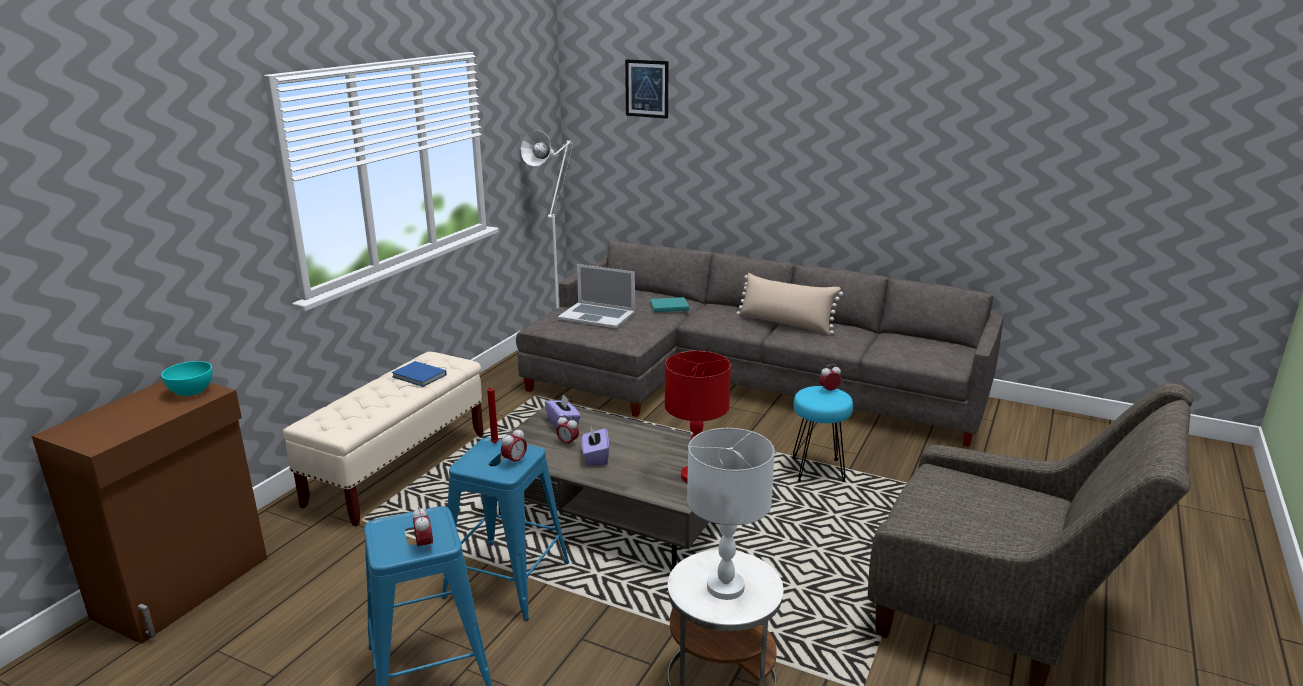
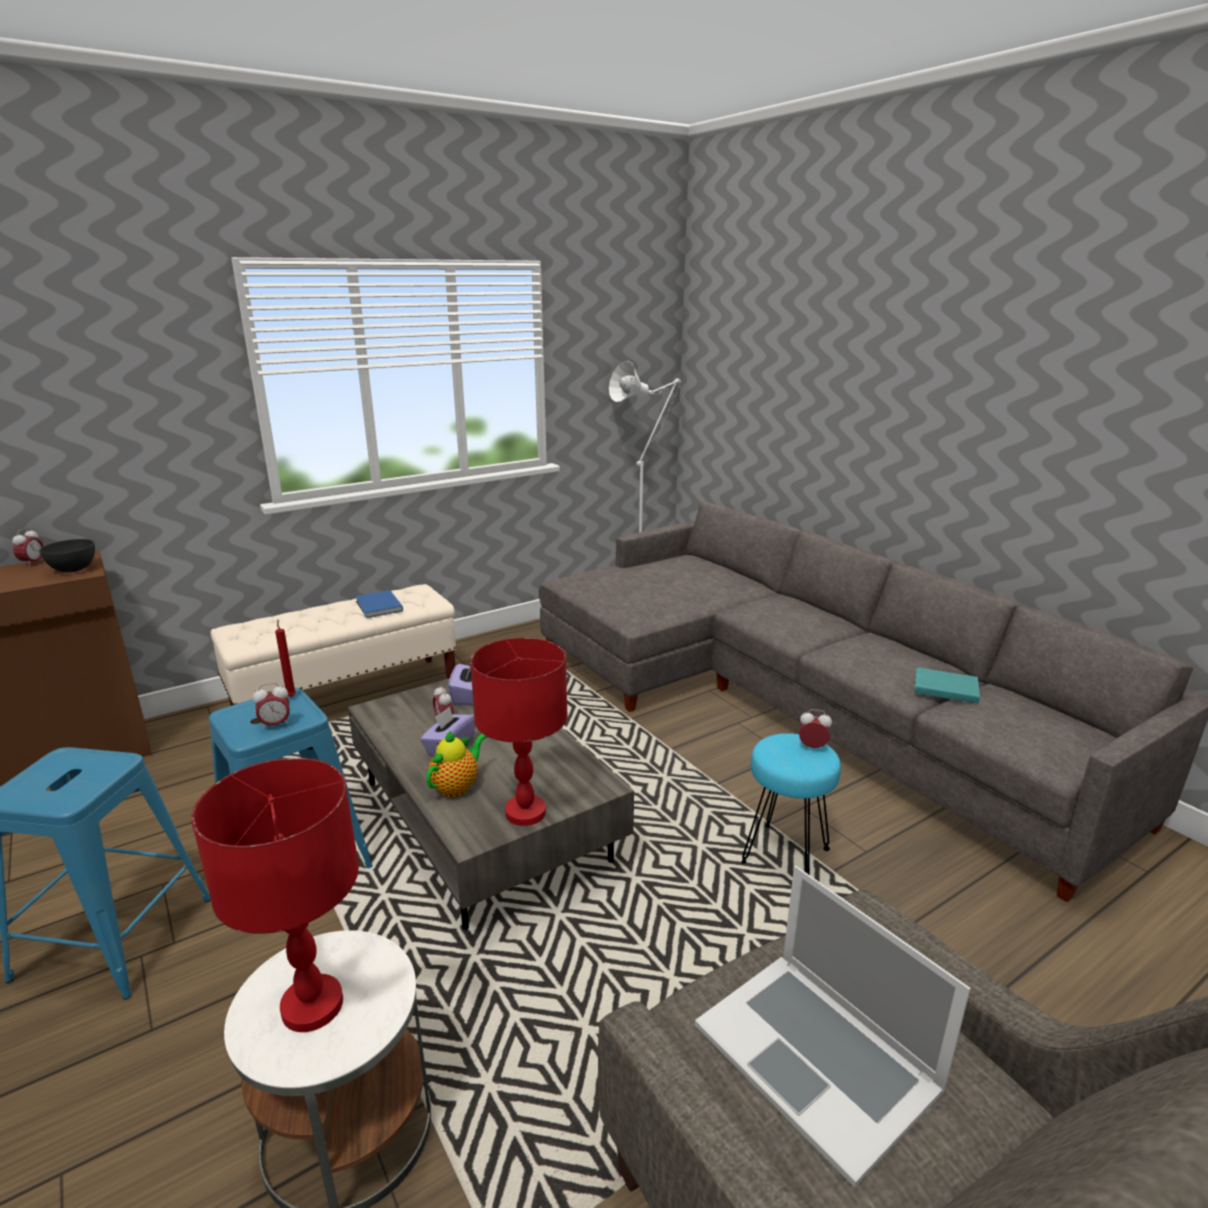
camera: 30 degrees right, 0 degrees up
(191, 392) = (73, 569): turquoise bowl -> grey bowl
(424, 546) = (49, 797): alarm clock -> alarm clock (33, 563)
(597, 315) = (631, 582): laptop -> laptop (816, 1055)
(633, 477) = (457, 787): none -> teapot
(647, 88) = (762, 317): picture -> none
(668, 306) = (723, 588): turquoise book -> turquoise book (943, 687)
(724, 587) = (311, 1005): white table lamp -> red table lamp
(785, 324) = (850, 640): beige pillow -> none

